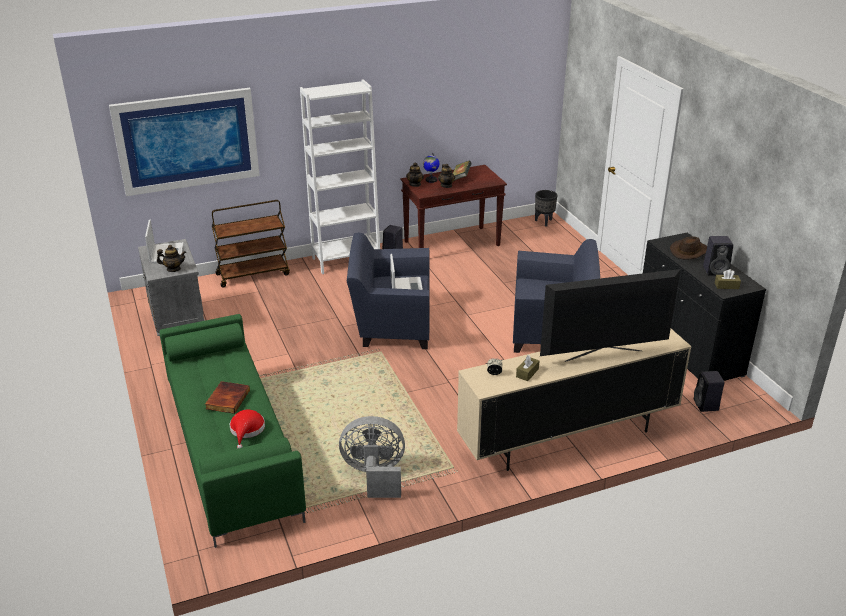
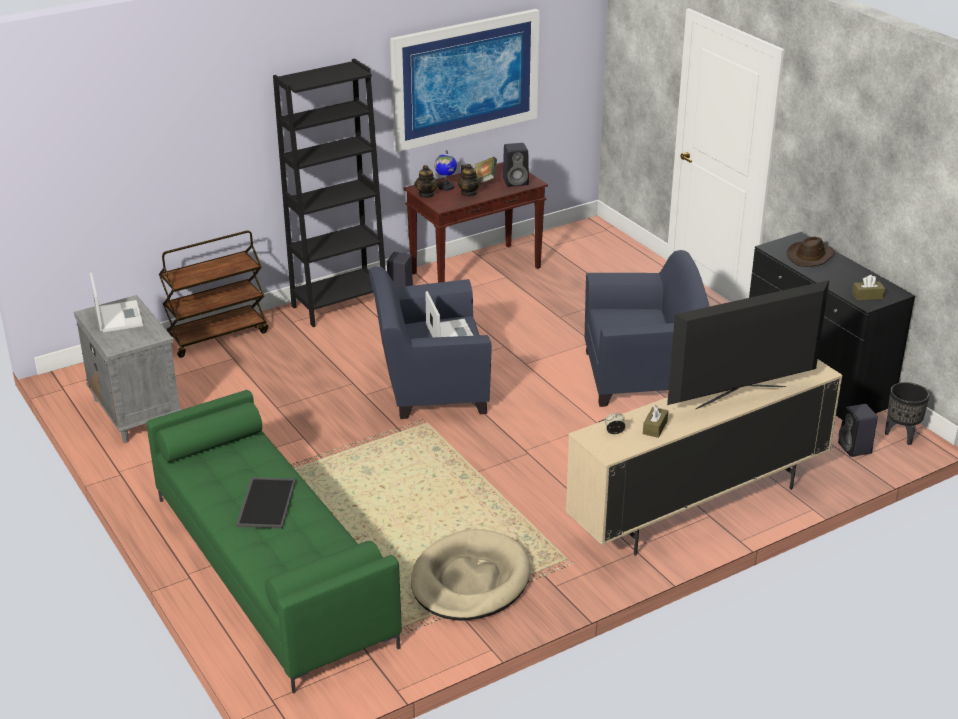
camera: 10 degrees left, 0 degrees up
(173, 269) = (137, 338): teapot -> none
(187, 141) = (125, 159): picture -> picture (465, 78)
(227, 399) = (265, 502): book -> tray
(247, 430) = (307, 539): red hat -> none
(346, 260) = (339, 305): white bookcase -> black bookcase
(375, 475) = (470, 580): grey fan -> beige dog bed
(544, 222) = (588, 231): black planter -> black planter (901, 435)
(716, 271) = (850, 278): black speaker -> black speaker (516, 181)

